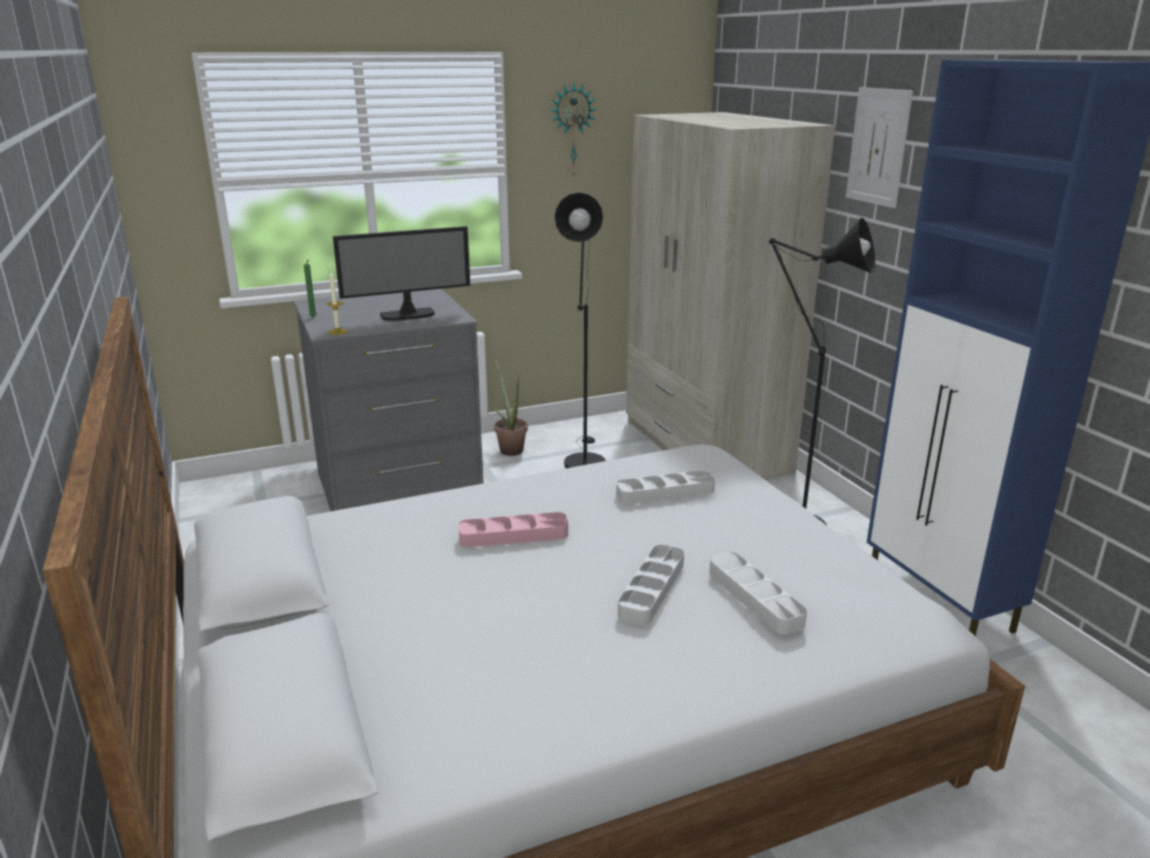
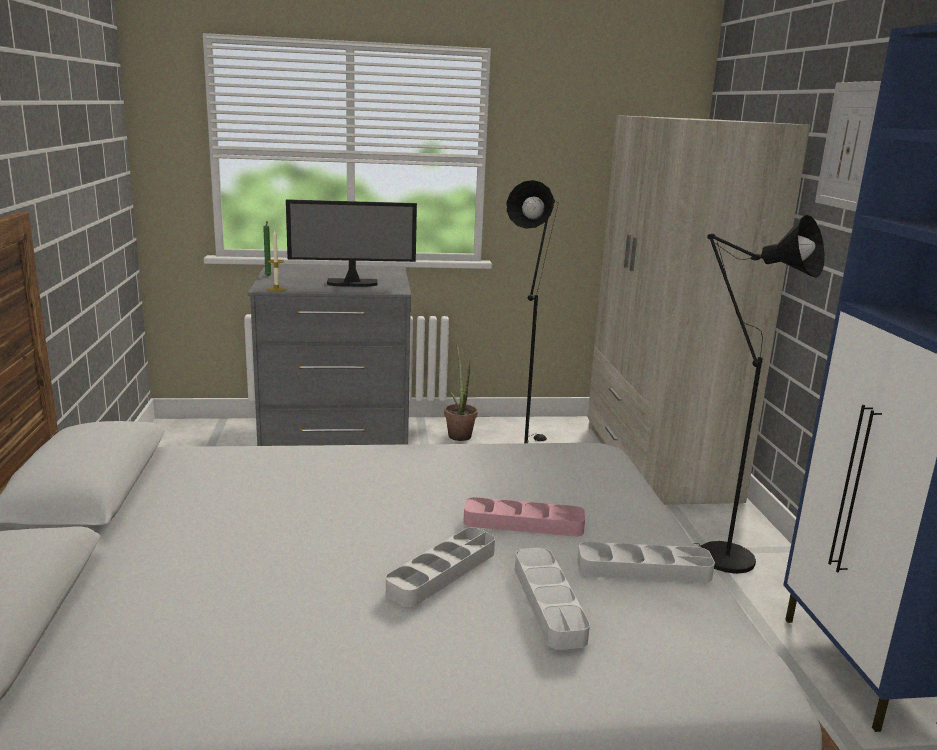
camera: 15 degrees right, 5 degrees down
(513, 535) = (343, 495): pink tray -> pink tray (523, 523)
(572, 130) = (556, 129): wall clock -> none
(665, 492) = (527, 481): grey tray -> grey tray (643, 569)

